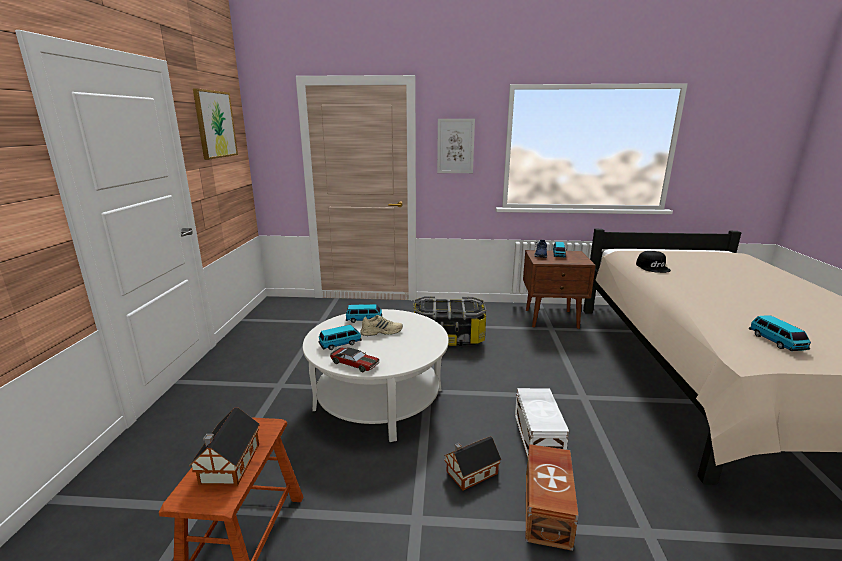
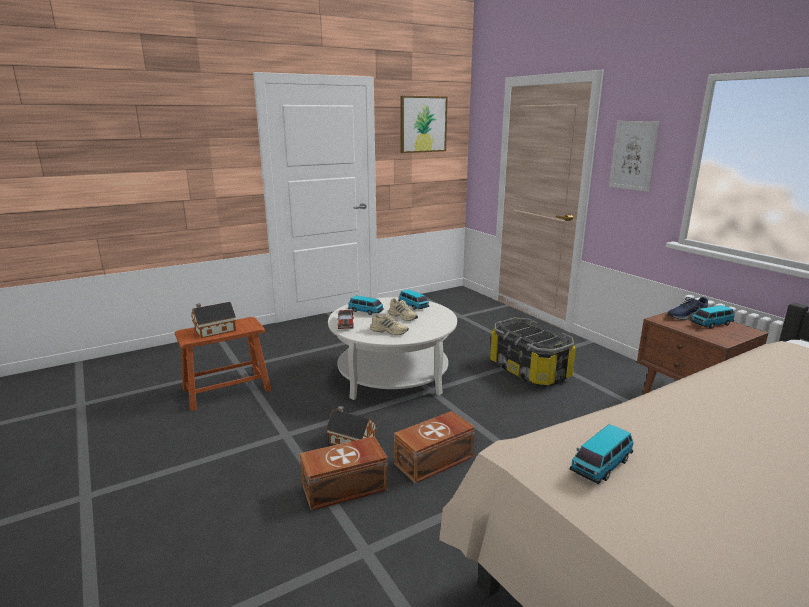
camera: 55 degrees right, 0 degrees up
(406, 349) = (389, 331): none -> beige shoe
(538, 436) = (435, 460): white storage box -> brown storage box
(653, 267) = (759, 369): black cap -> none

